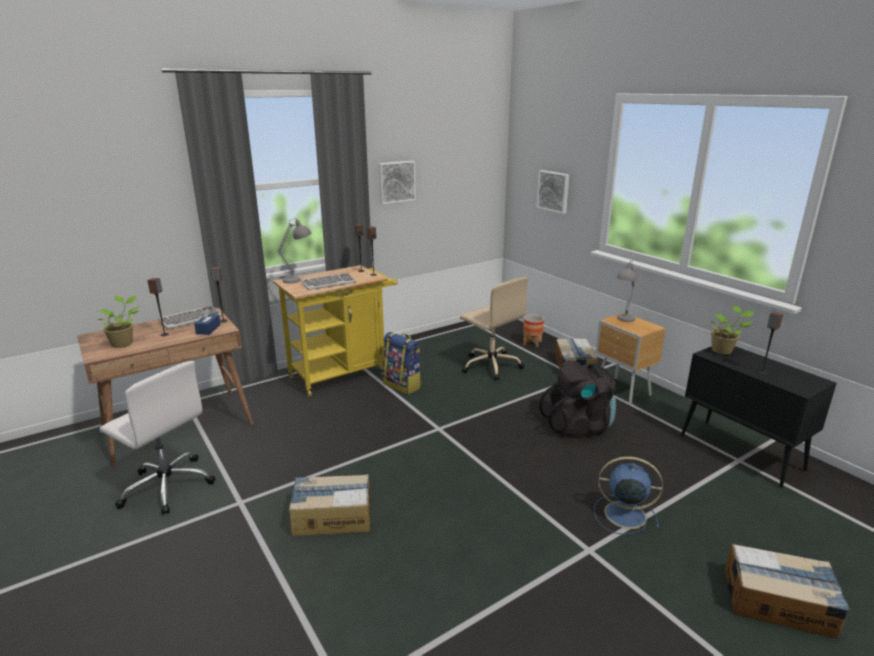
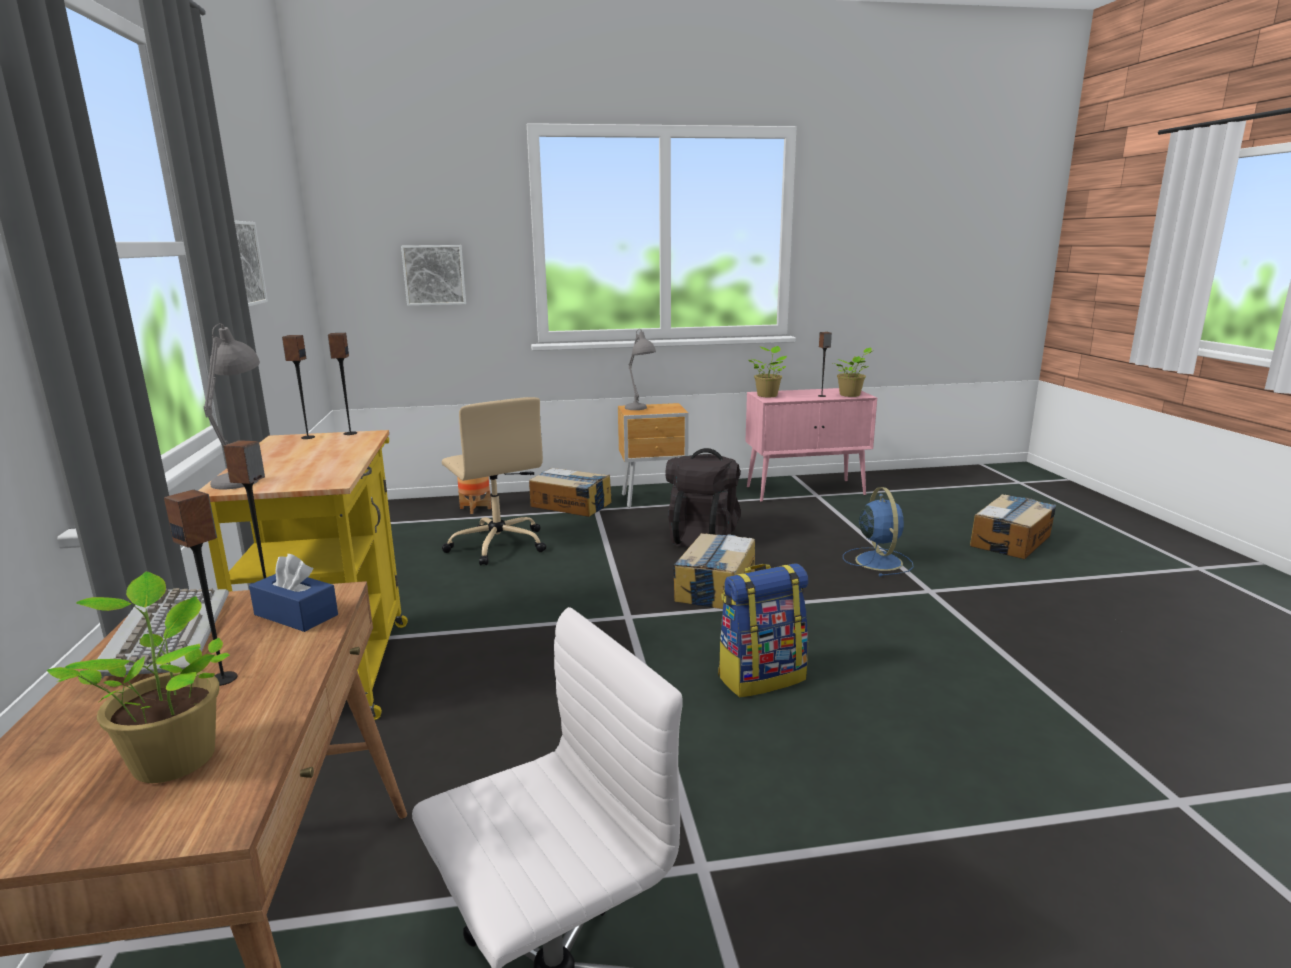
camera: 65 degrees left, 5 degrees down
(328, 283) = (327, 460): keyboard -> none
(332, 516) = (800, 753): cardboard box -> cardboard box (715, 587)
(403, 385) = (466, 617): backpack -> backpack (761, 677)
(491, 365) = (498, 545): beige office chair -> beige office chair turned 75 degrees clockwise
(623, 514) = (877, 560): blue fan -> blue fan turned 135 degrees clockwise
(741, 452) = (806, 491): black cabinet -> pink cabinet
(793, 385) = (851, 395): none -> potted plant

